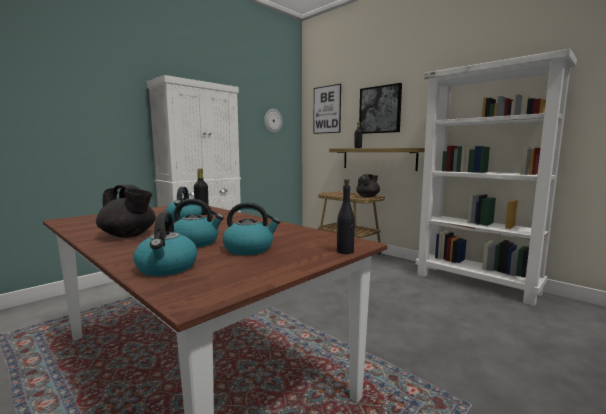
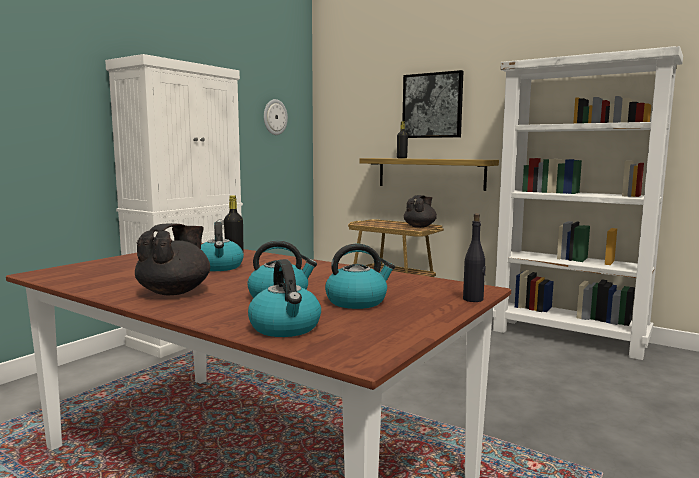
camera: 10 degrees left, 0 degrees up
(129, 235) = (175, 292): black teapot -> black teapot turned 90 degrees counterclockwise
(327, 109) = (352, 102): picture -> none

